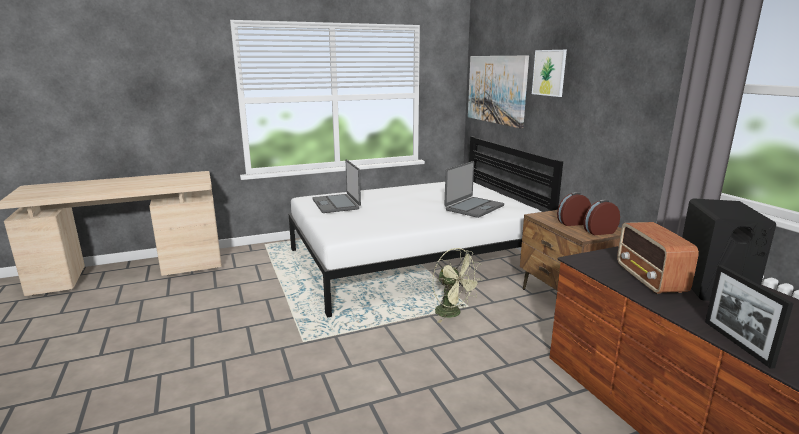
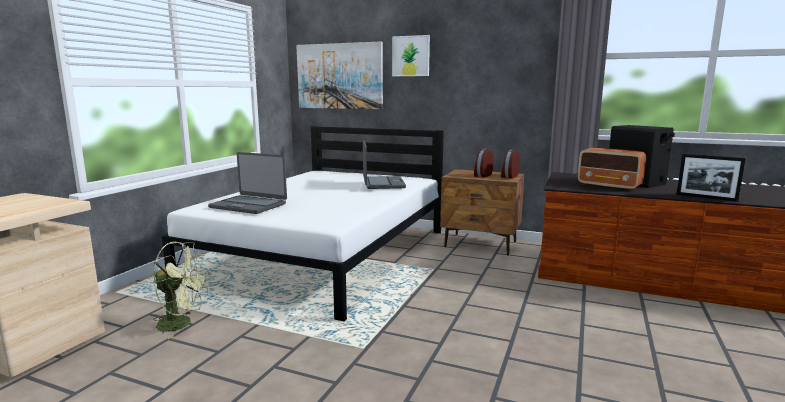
camera: 45 degrees left, 5 degrees down
(453, 313) = (434, 278): green fan -> green fan (182, 324)

